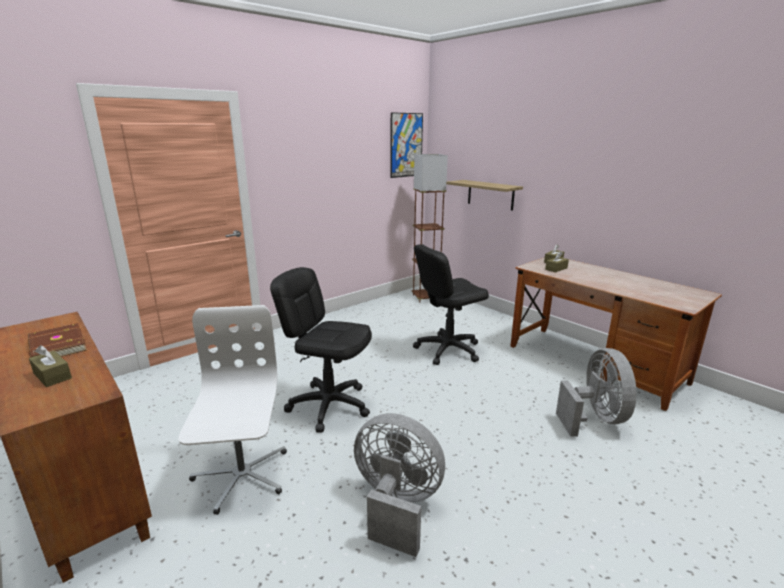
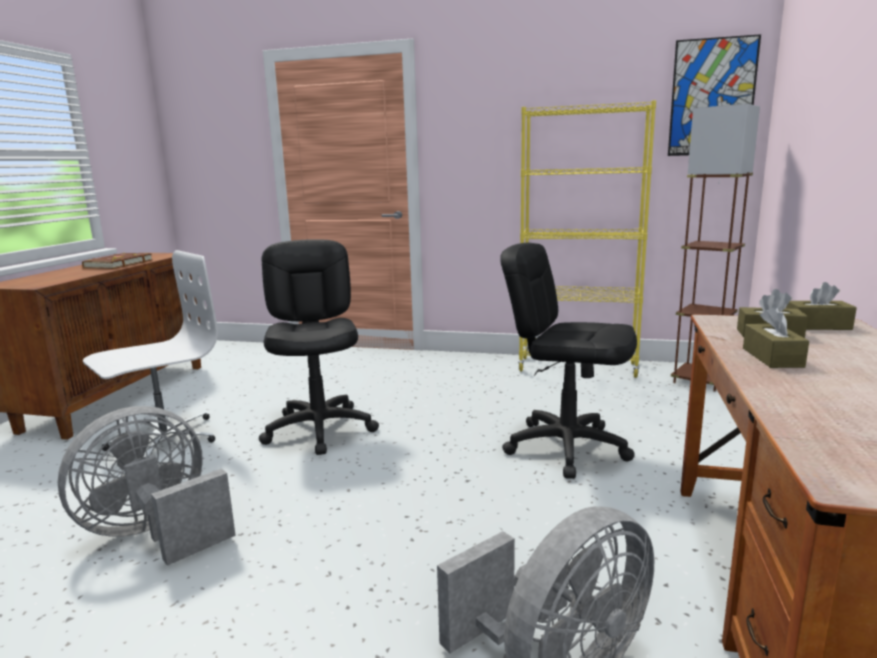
camera: 55 degrees right, 5 degrees down
(52, 376) = (64, 274): brown tissue box -> brown tissue box (772, 357)
(368, 310) = (577, 367): none -> yellow bookcase
(396, 505) = (156, 533): grey fan -> grey fan turned 120 degrees counterclockwise
(490, 194) = (816, 180): shelf -> none

